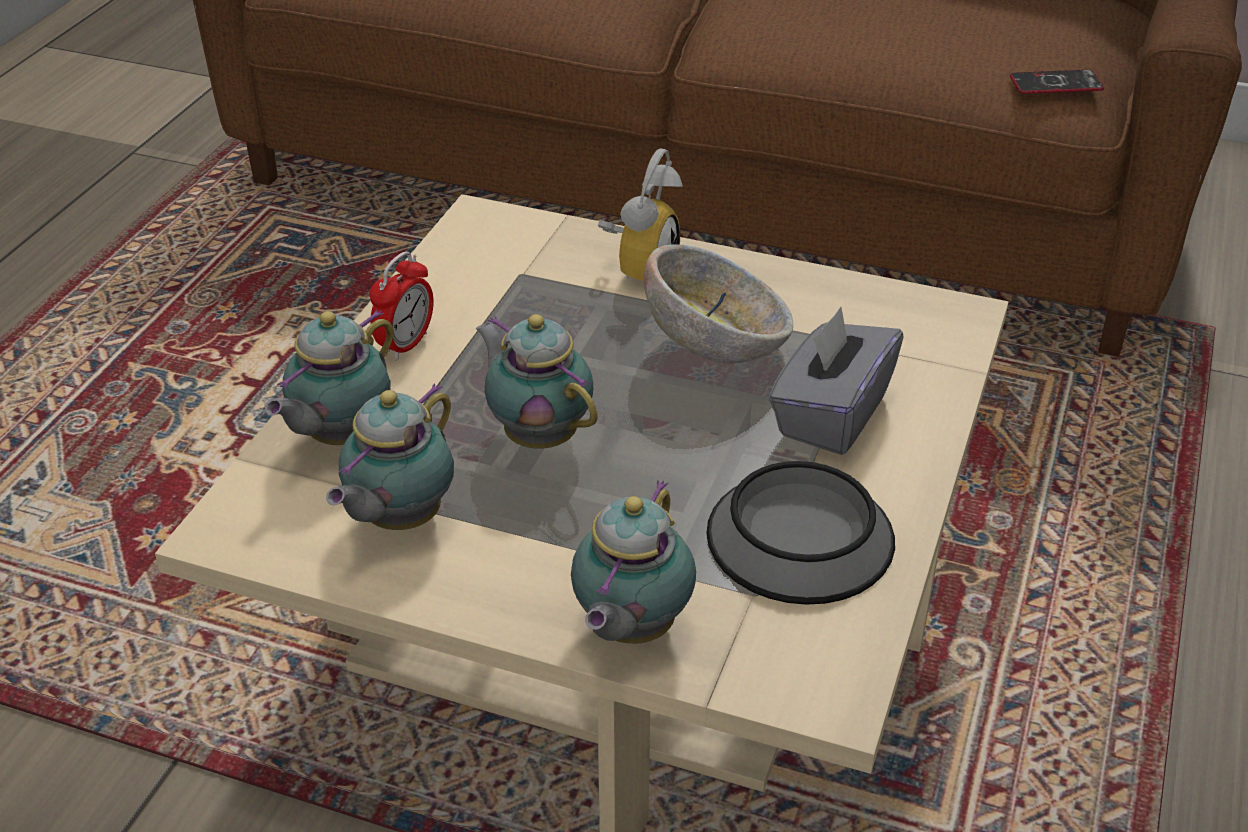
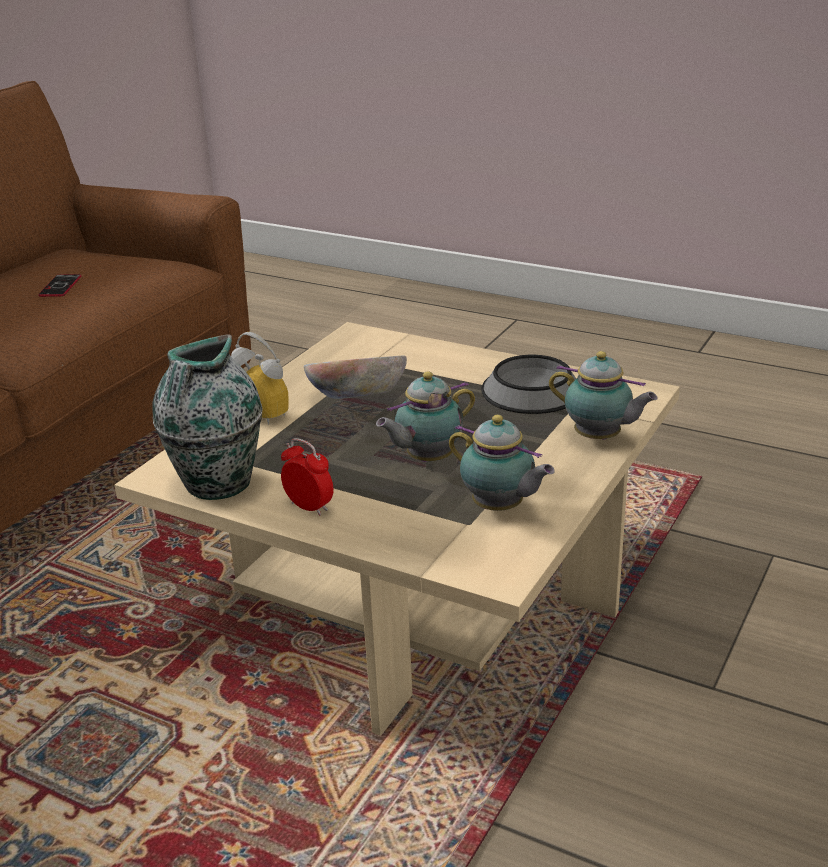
camera: 80 degrees left, 10 degrees down
(340, 437) = (409, 532): teapot -> none
(461, 265) = (217, 484): none -> vase
(831, 415) = (433, 374): grey tissue box -> none
(1056, 84) = (171, 264): phone -> phone (60, 286)

